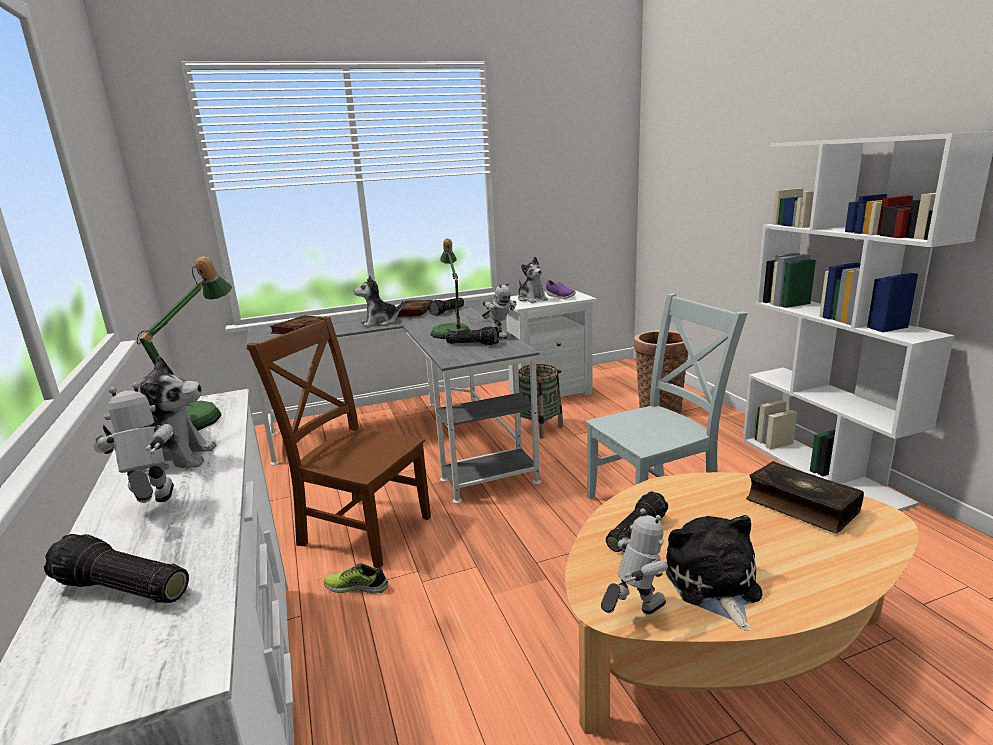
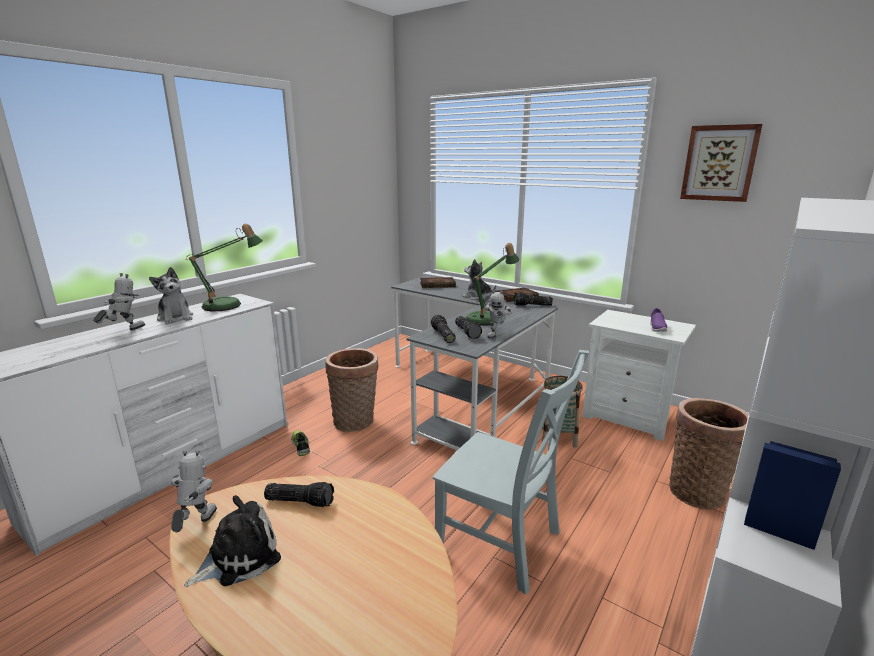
camera: 55 degrees right, 0 degrees up
(121, 590) = (54, 348): flashlight -> flashlight (442, 335)
(361, 528) = (356, 422): brown chair -> basket
(531, 299) = (627, 321): plush toy -> none
(549, 143) = (719, 163): none -> picture
(634, 613) = (196, 525): toy robot -> toy robot turned 105 degrees counterclockwise
(800, 506) = (396, 591): book -> none

